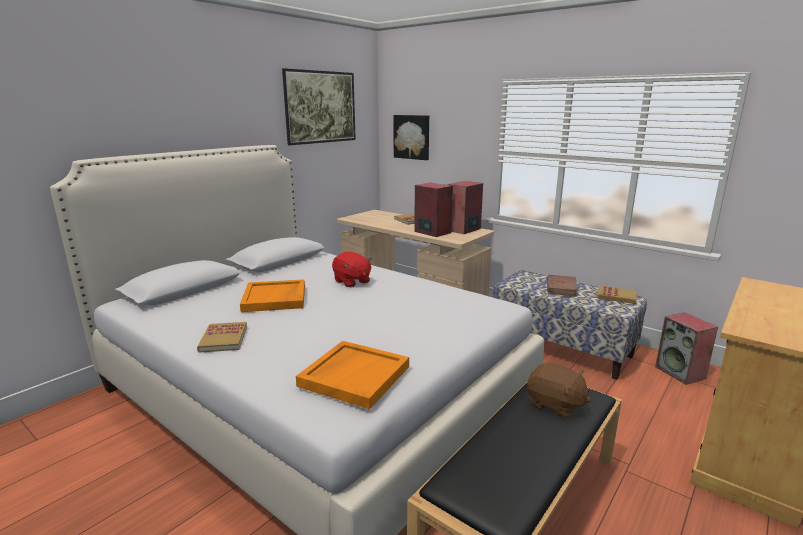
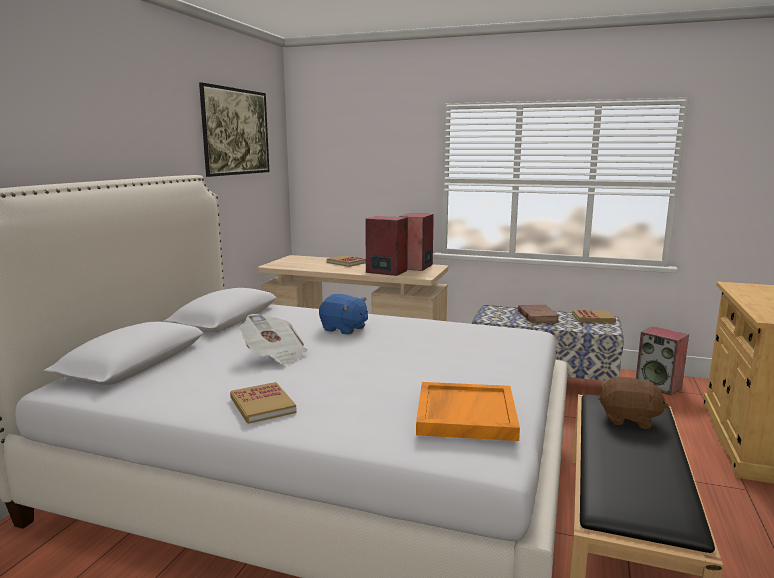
camera: 20 degrees left, 5 degrees down
(275, 298) = (274, 356): orange tray -> newspaper
(352, 281) = (344, 329): red plush toy -> blue plush toy
(412, 137) = (334, 168): picture -> none

